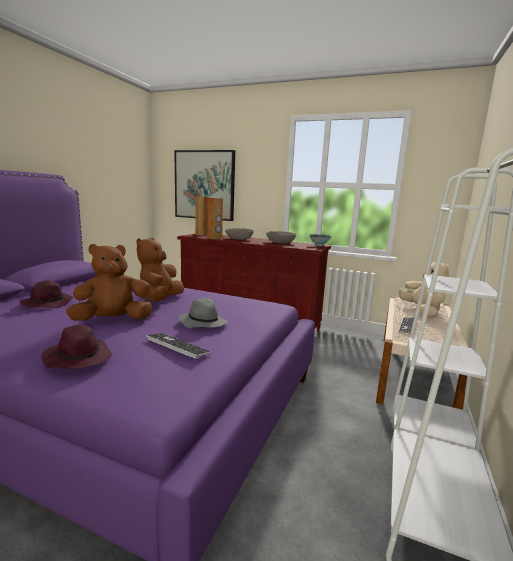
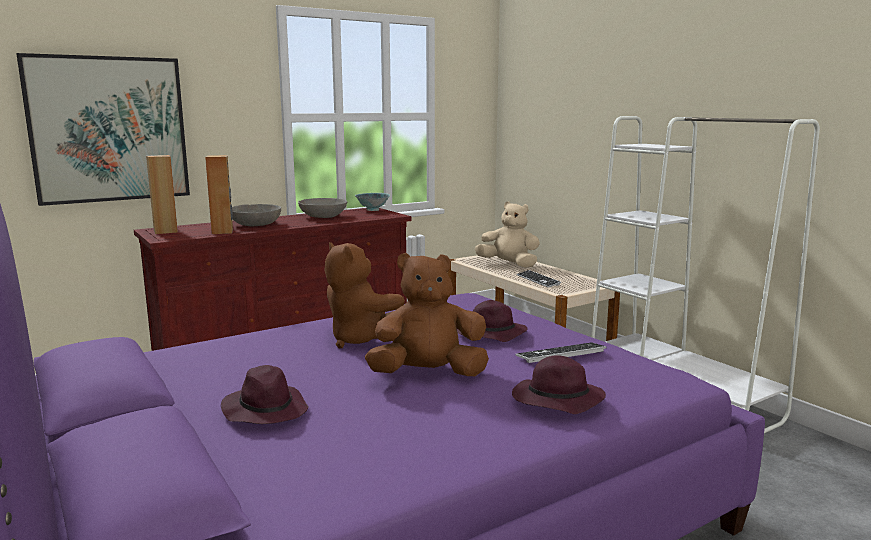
camera: 55 degrees left, 0 degrees up
(113, 320) = (428, 374): brown plush toy -> brown plush toy turned 75 degrees clockwise
(202, 323) = (490, 335): grey hat -> purple hat

